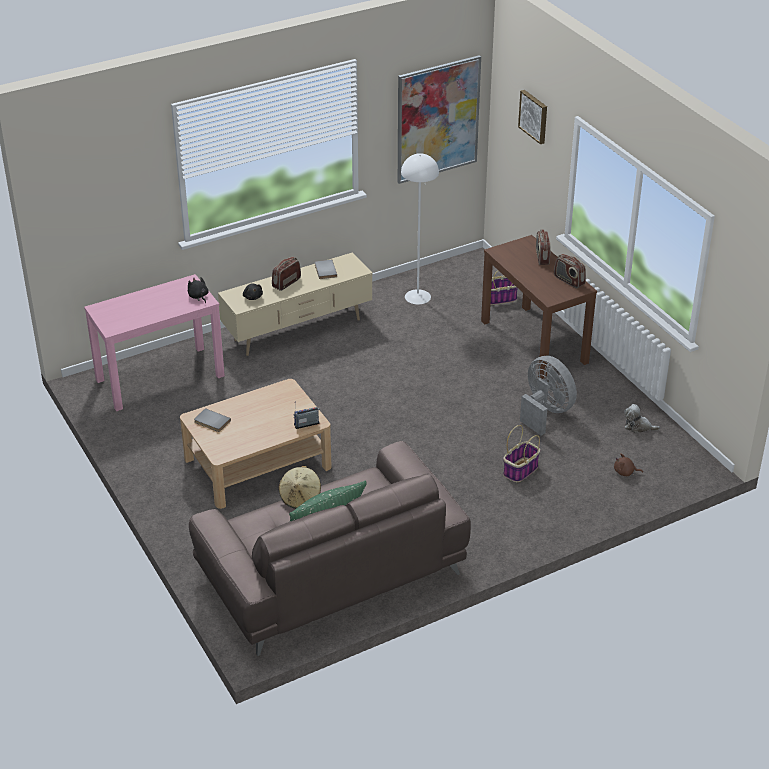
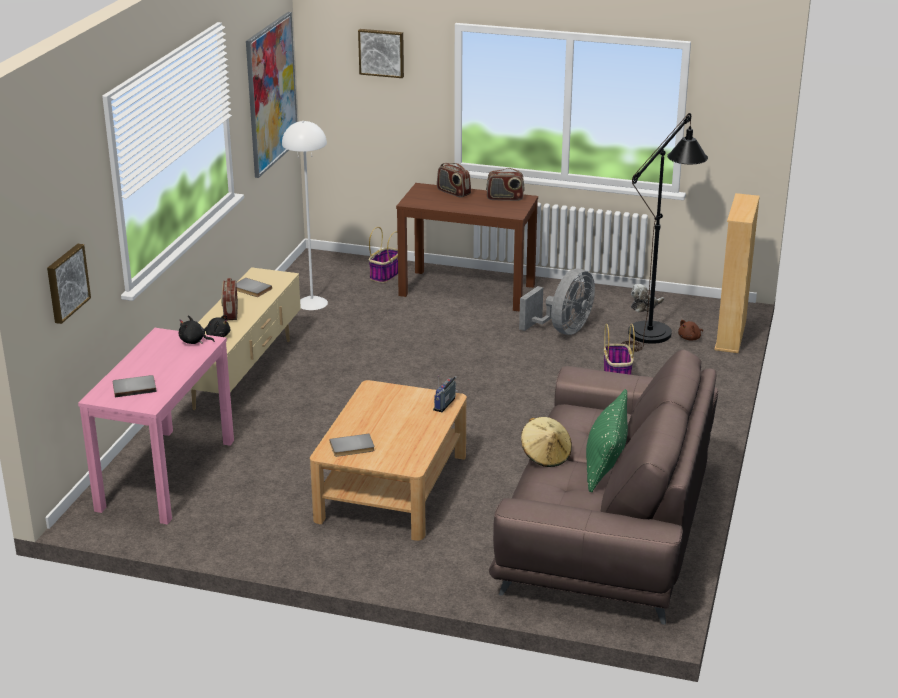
camera: 45 degrees left, 10 degrees down
(103, 224) = (66, 282): none -> picture
(123, 312) = (134, 387): none -> grey book
(545, 412) = (563, 330): grey fan -> grey fan turned 120 degrees clockwise
(614, 450) = (656, 329): none -> black floor lamp
(659, 488) = (730, 336): none -> beige bookcase

